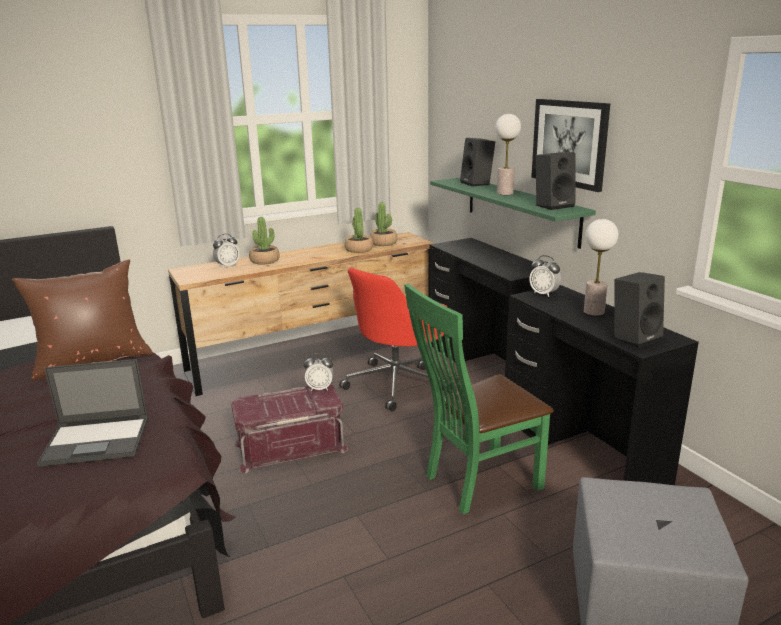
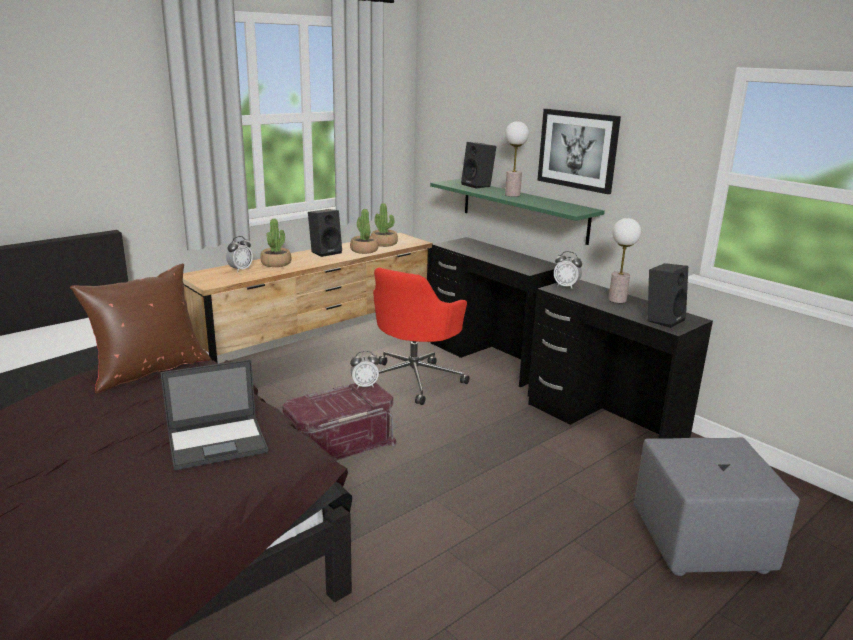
camera: 15 degrees left, 0 degrees up
(476, 482) = (526, 459): green chair -> none
(553, 205) = (565, 206): black speaker -> black speaker (326, 252)

